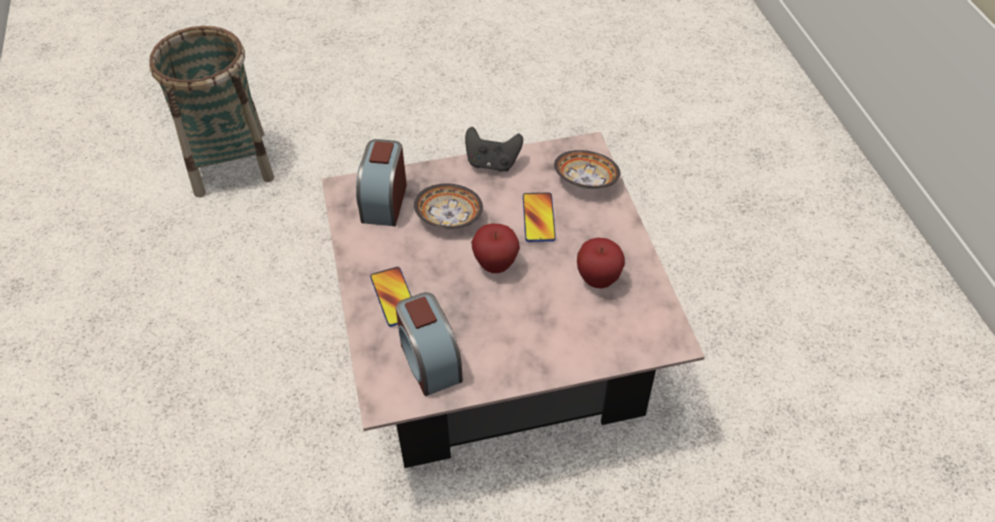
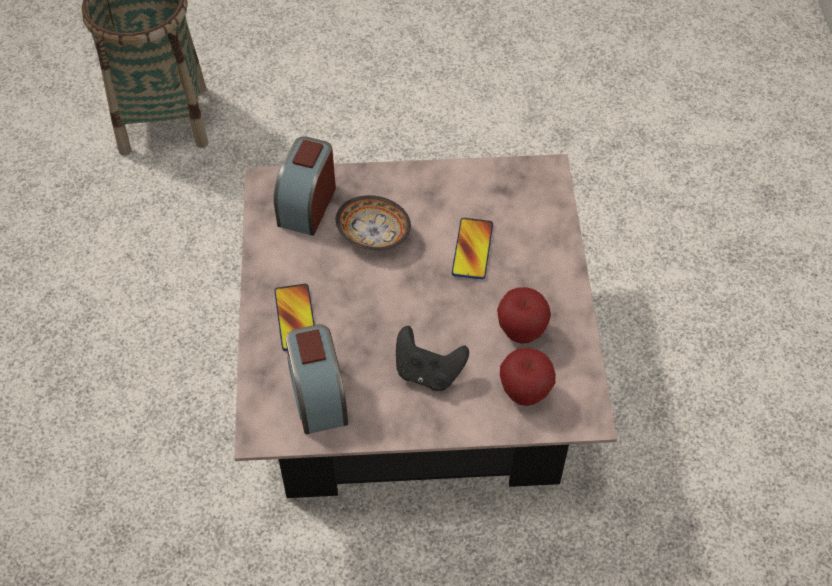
camera: 10 degrees right, 5 degrees up
(492, 163) = (436, 176): black game controller -> black game controller (428, 372)
(495, 265) = (412, 297): apple -> apple (524, 393)
(585, 182) = (535, 213): bowl -> none

